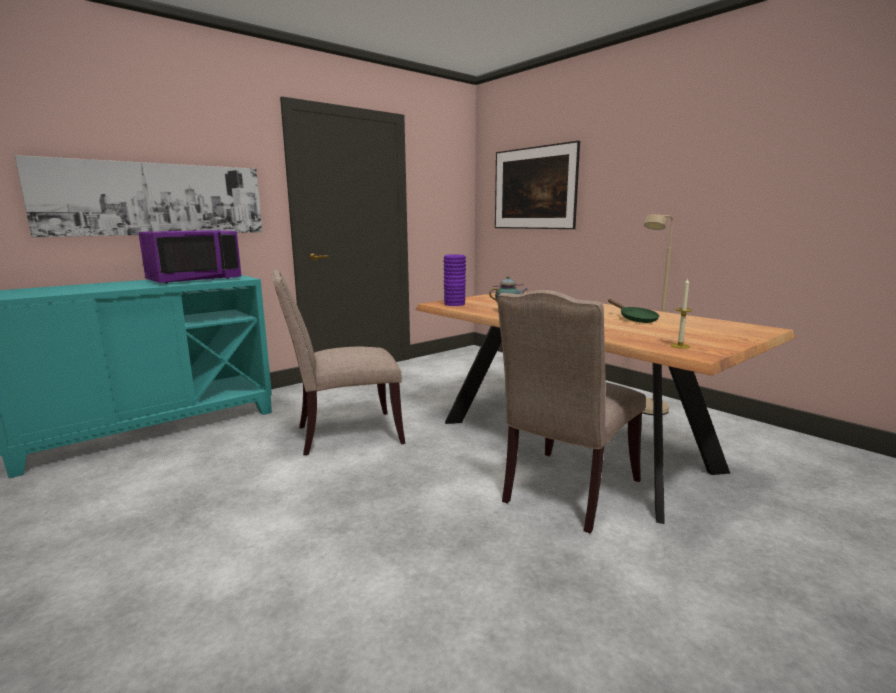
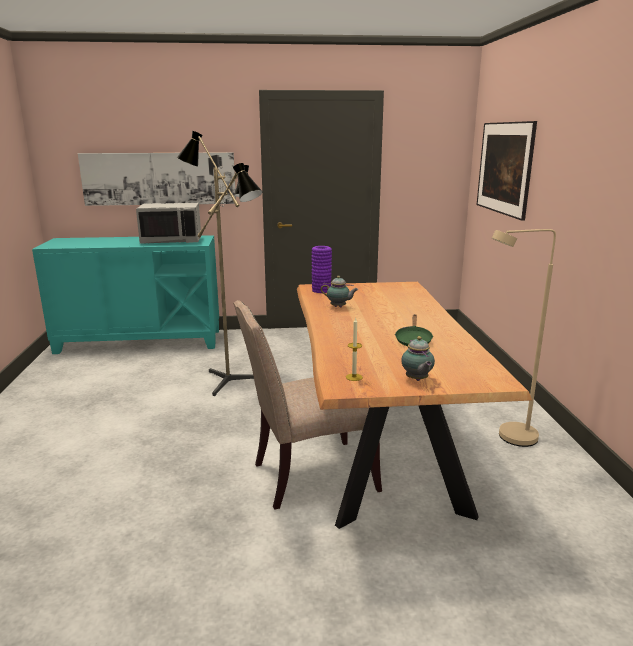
camera: 35 degrees right, 5 degrees up
(194, 279) = (172, 240): purple microwave -> grey microwave
(344, 434) = (233, 379): beige chair -> floor lamp
(721, 338) = (417, 380): none -> teapot

